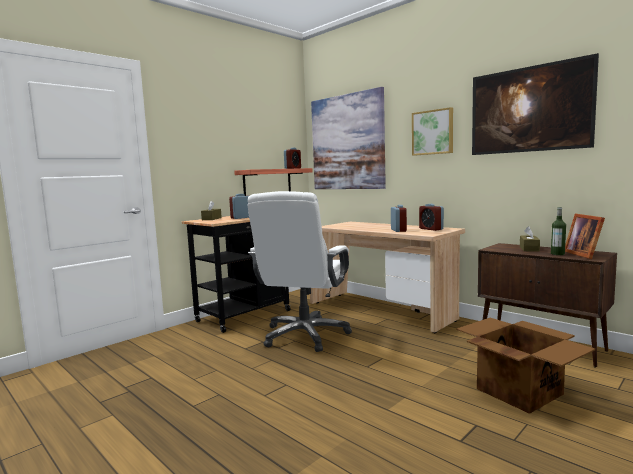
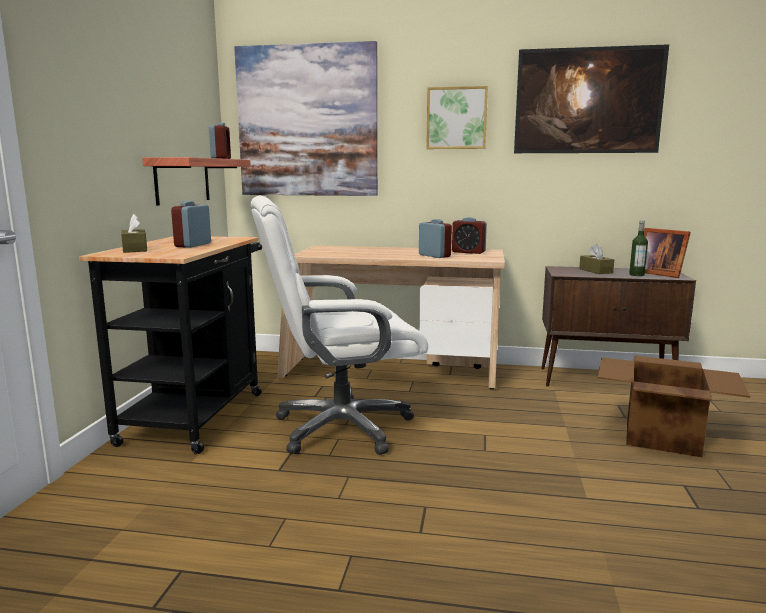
camera: 35 degrees left, 5 degrees up
(305, 335) = (341, 427): white office chair -> white office chair turned 90 degrees clockwise

